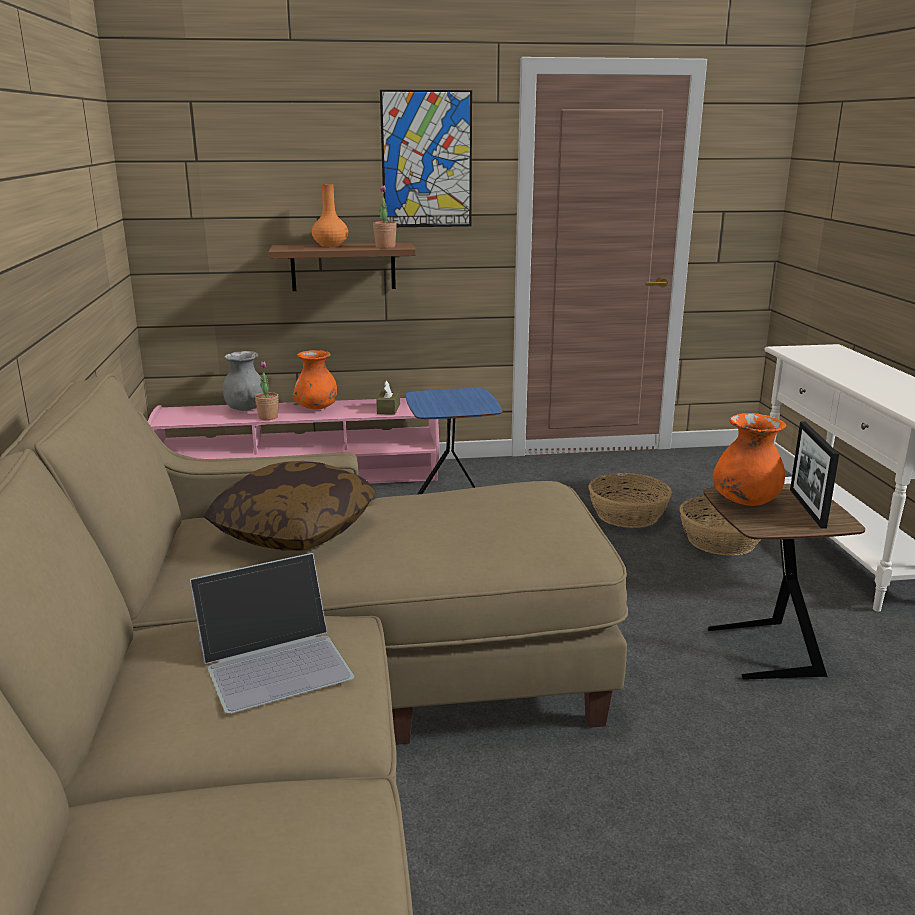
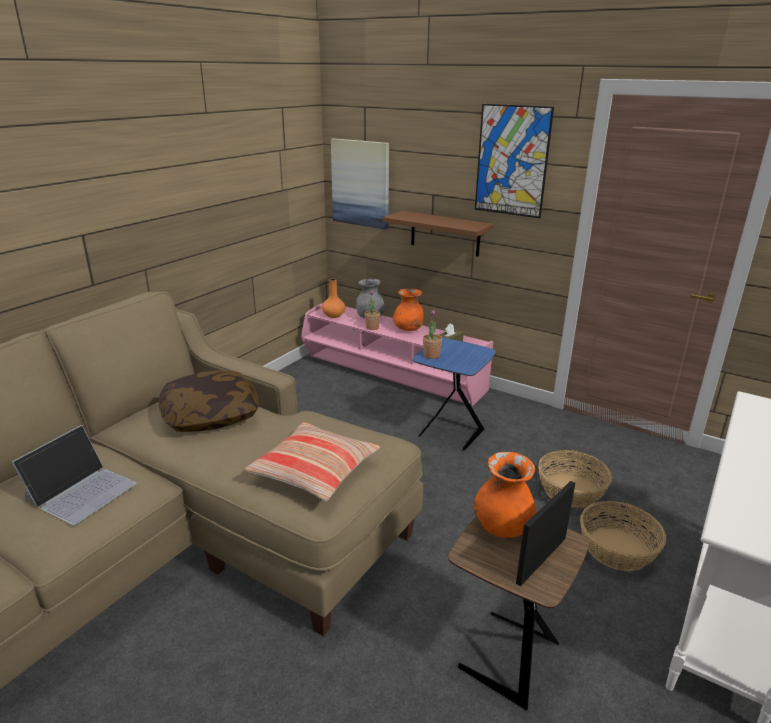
camera: 40 degrees right, 5 degrees up
(196, 214) = (361, 183): none -> picture
(275, 660) = (82, 491): laptop -> laptop turned 75 degrees counterclockwise
(330, 245) = (432, 218): orange vase -> orange vase (333, 315)
(385, 247) = (461, 225): potted plant -> potted plant (431, 355)
(522, 526) = (314, 470): none -> pillow

